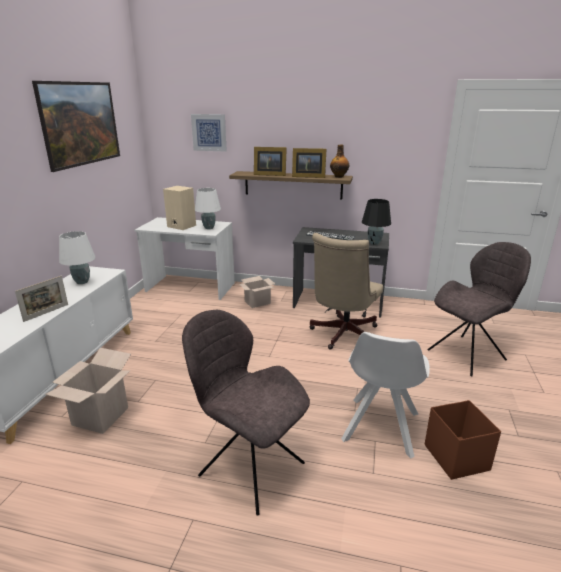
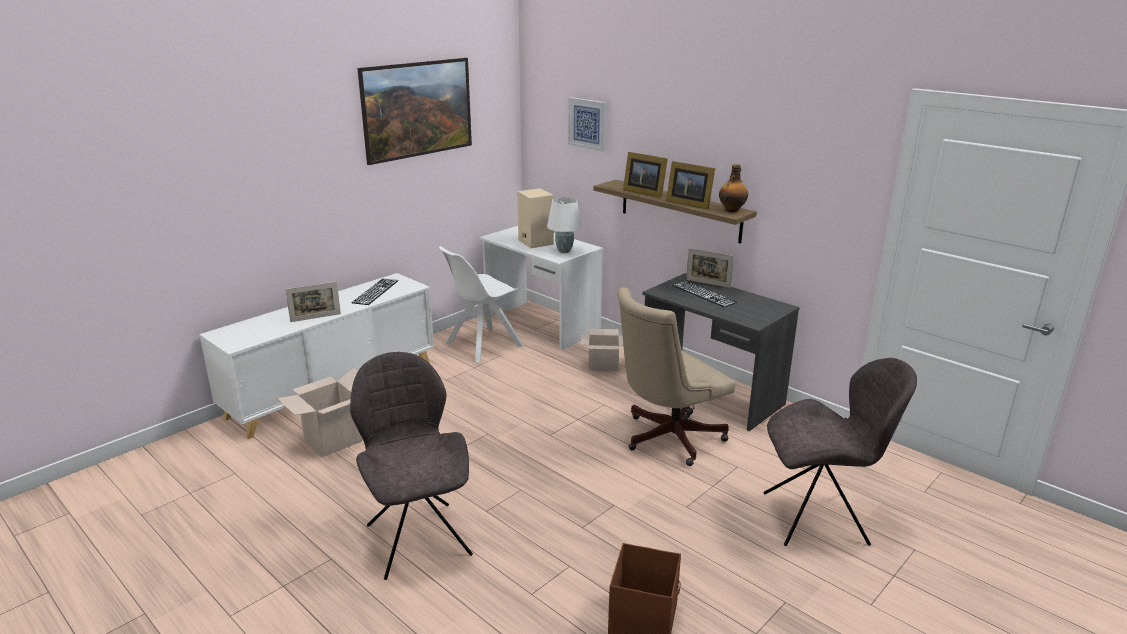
camera: 30 degrees right, 0 degrees up
(82, 282) = (375, 291): white table lamp -> keyboard
(324, 230) = (708, 283): none -> picture frame
(374, 243) = (750, 318): black table lamp -> none
(380, 428) = (590, 556): white chair -> white chair (482, 345)

